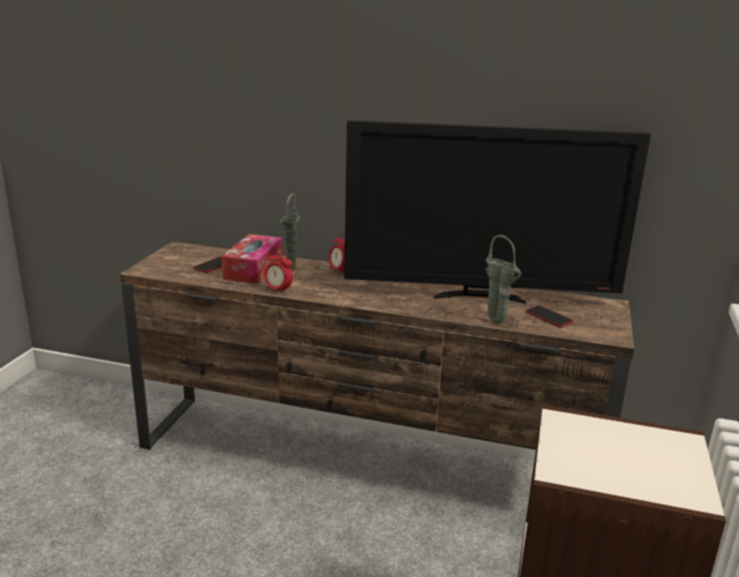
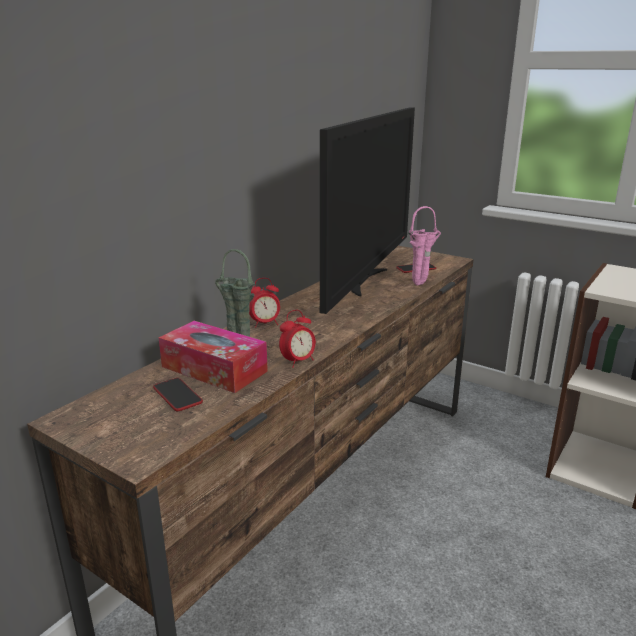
camera: 70 degrees left, 0 degrees up
(498, 322) = (421, 284): green vase -> pink vase

